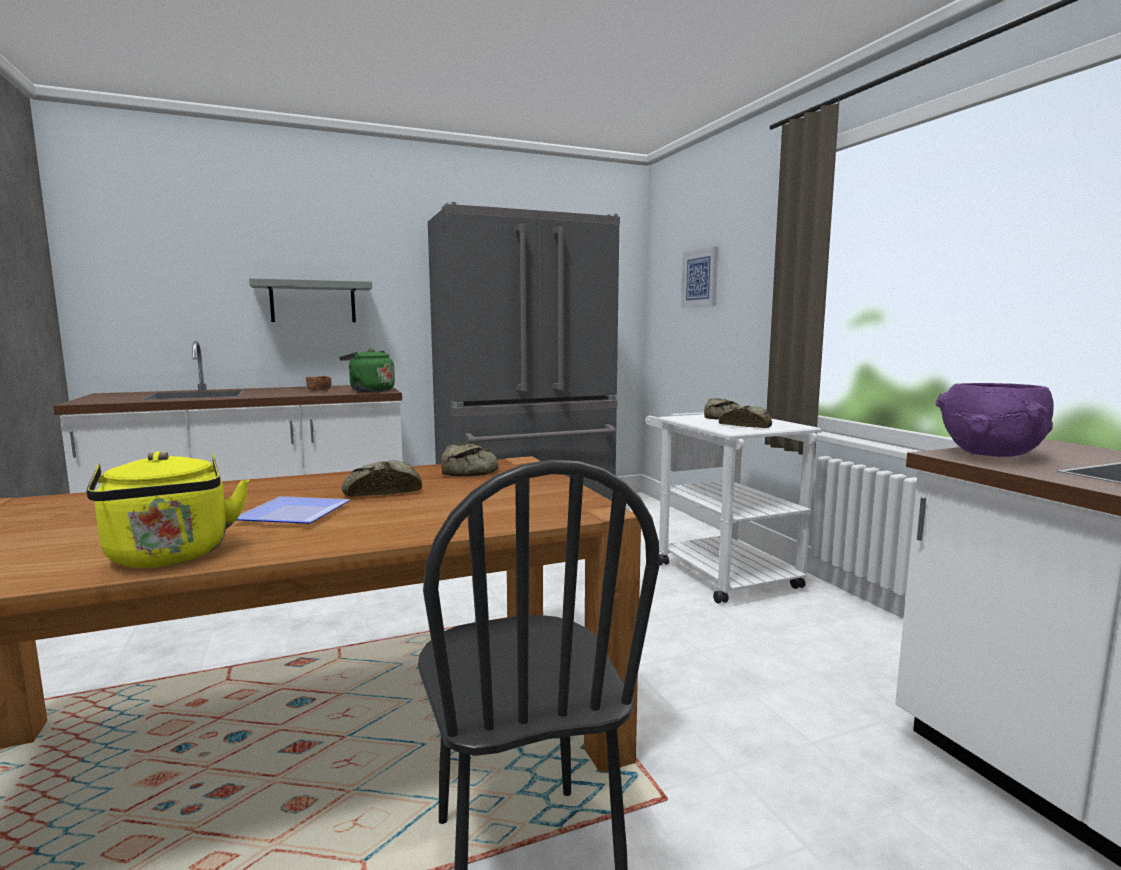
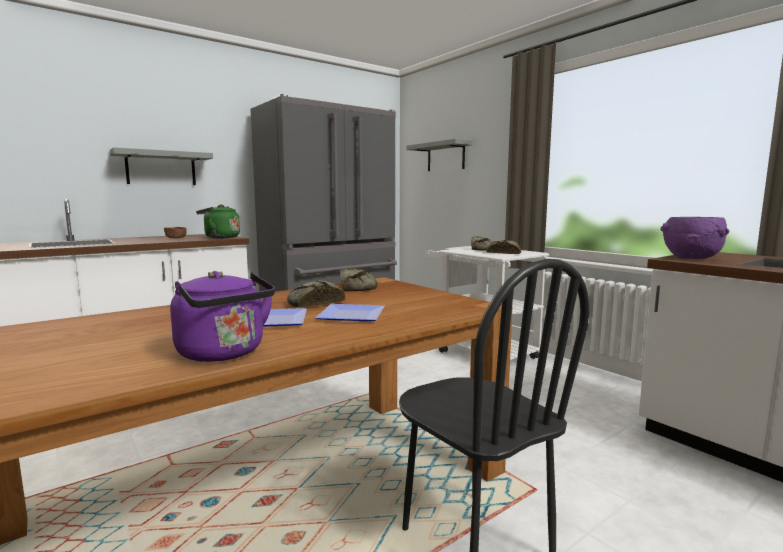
camera: 15 degrees left, 0 degrees up
(170, 557) = (224, 353): yellow kettle -> purple kettle
(397, 513) = (350, 315): none -> plate
(700, 278) = (446, 157): picture -> grey shelf

